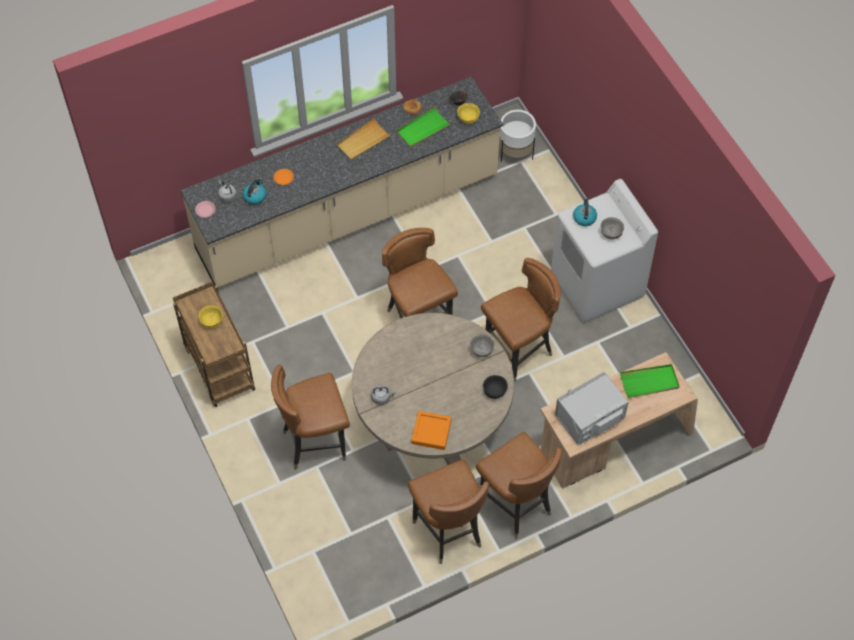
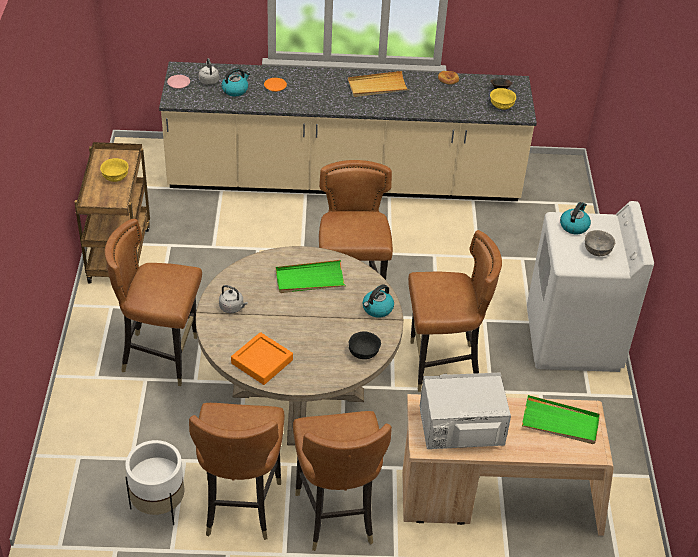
camera: 25 degrees right, 15 degrees down
(423, 129) = (447, 98): green tray -> green tray (309, 279)
(482, 350) = (377, 309): grey bowl -> kettle
(515, 153) = (554, 194): white planter -> white planter (158, 506)

